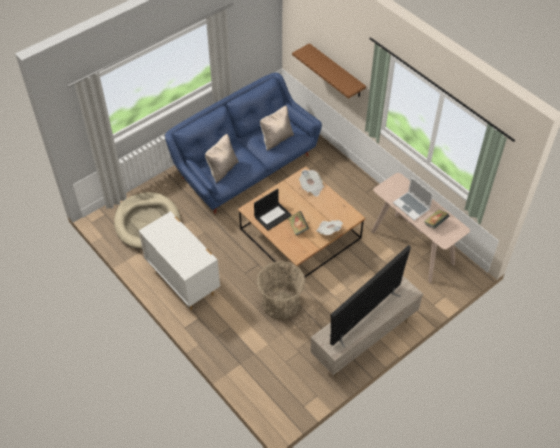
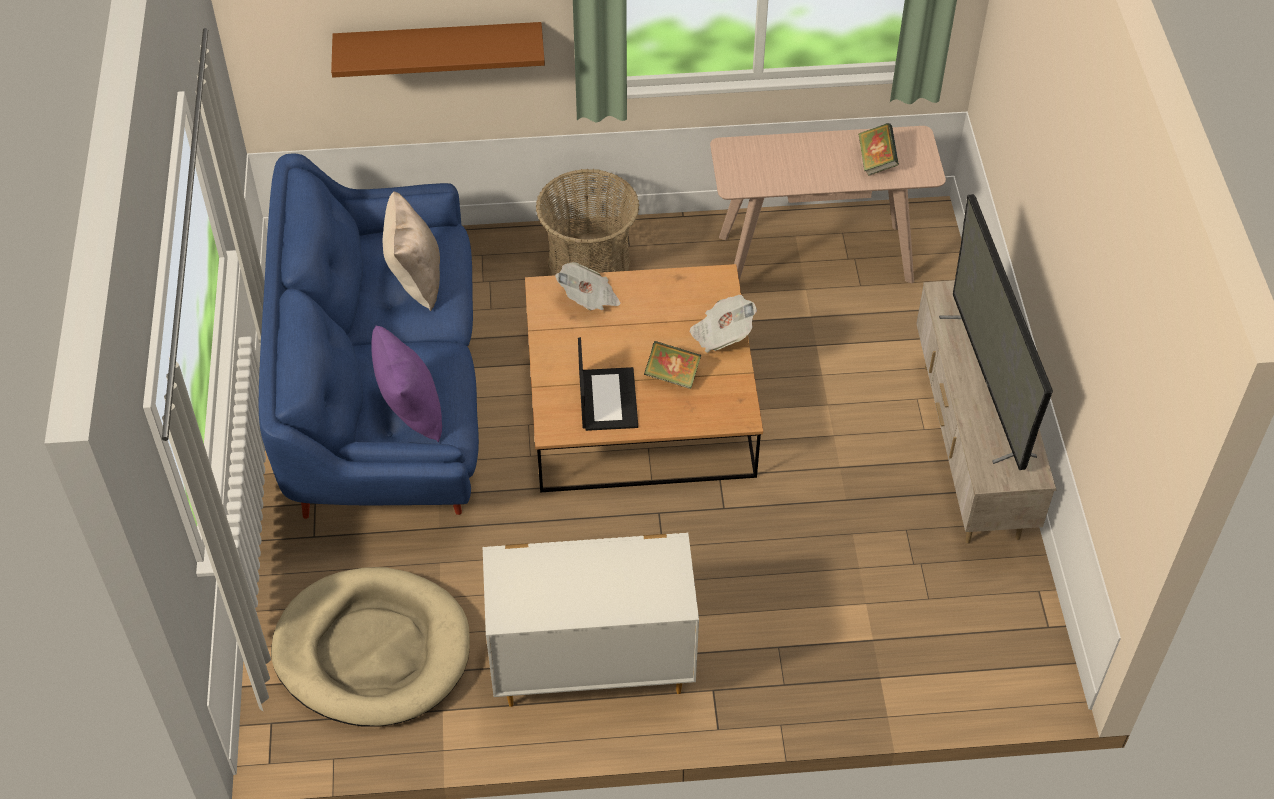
camera: 55 degrees left, 0 degrees up
(222, 169) = (410, 411): beige pillow -> purple pillow
(281, 303) = (784, 528): basket -> basket (589, 264)
(412, 206) = (810, 168): laptop -> none

